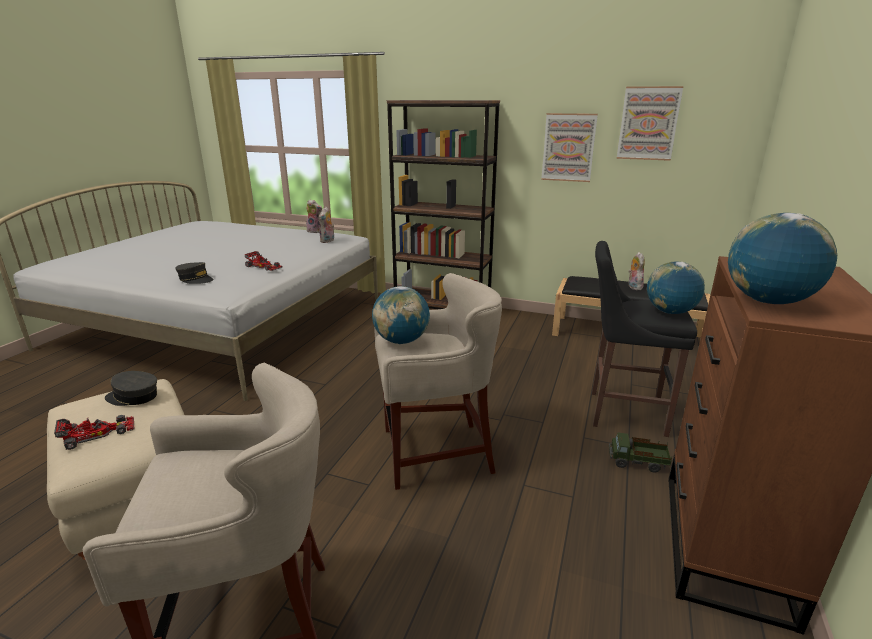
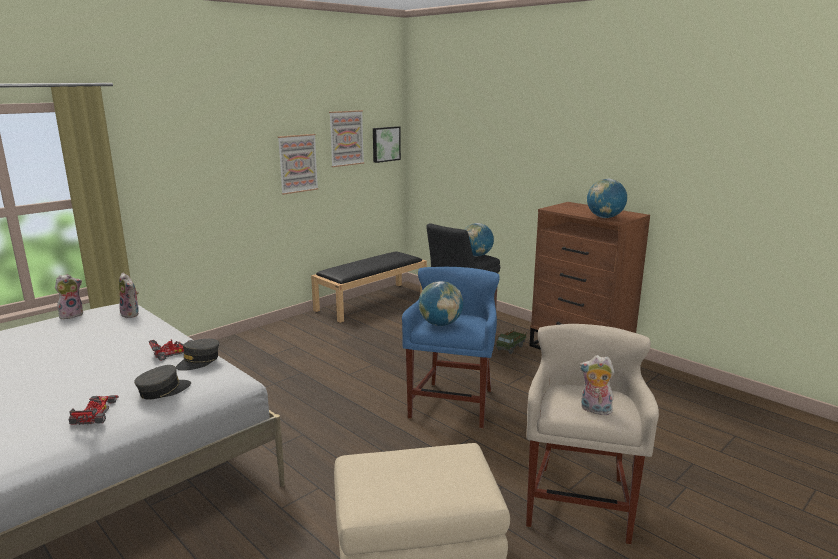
camera: 65 degrees left, 5 degrees down
(98, 433) = (436, 482): toy car -> toy car (96, 412)
(133, 397) = (377, 466): grey cap -> grey cap (199, 361)
(434, 452) = (453, 405): beige stool -> blue stool
(442, 307) = (223, 347): brown bookcase -> none
(633, 287) = (369, 262): plush toy -> plush toy (594, 410)
(720, 138) = (385, 144): none -> picture

